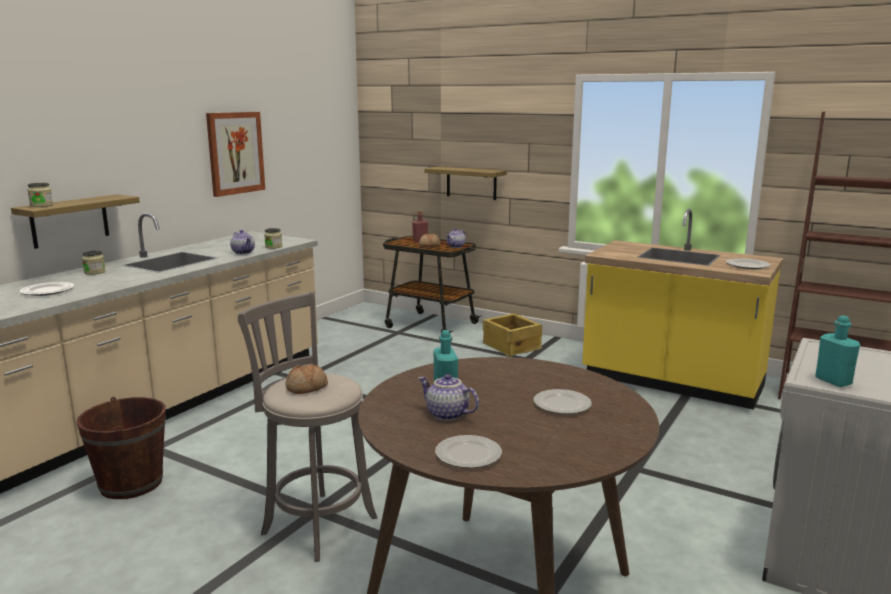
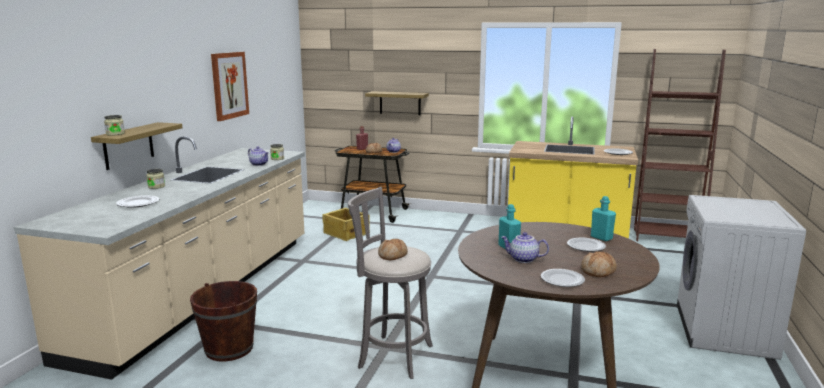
camera: 15 degrees left, 0 degrees up
(511, 346) = (443, 223): crate -> crate (346, 233)
(539, 448) = (598, 271): none -> bread
(833, 381) = (728, 217): turquoise bottle -> turquoise bottle (601, 238)

